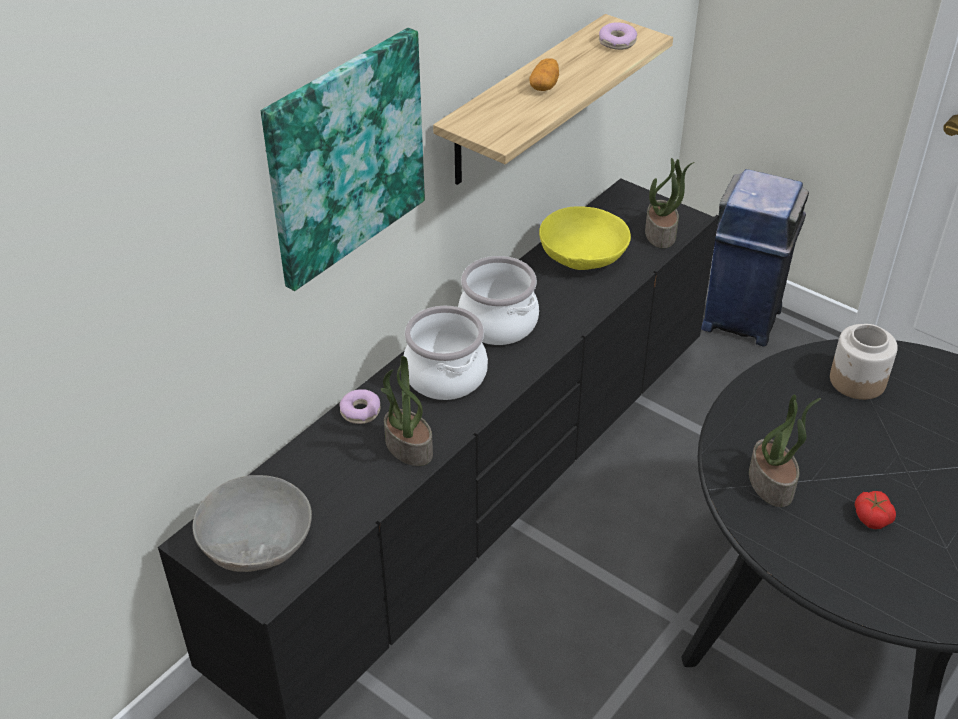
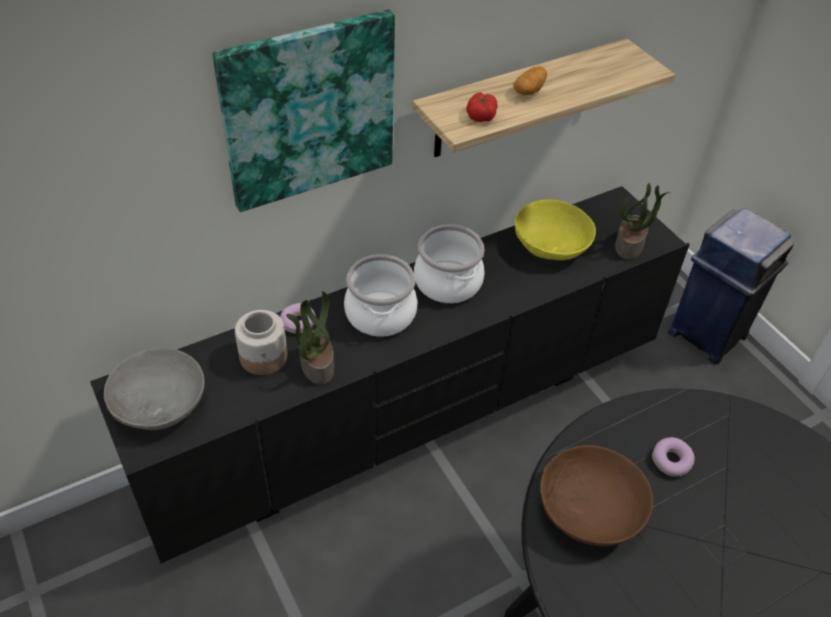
camera: 20 degrees right, 5 degrees up
(617, 42) = (620, 67): donut -> donut (671, 461)
(772, 483) = (589, 510): potted plant -> brown bowl
(858, 381) = (725, 441): jar -> jar (264, 357)
(872, 517) = (664, 577): tomato -> tomato (481, 115)

